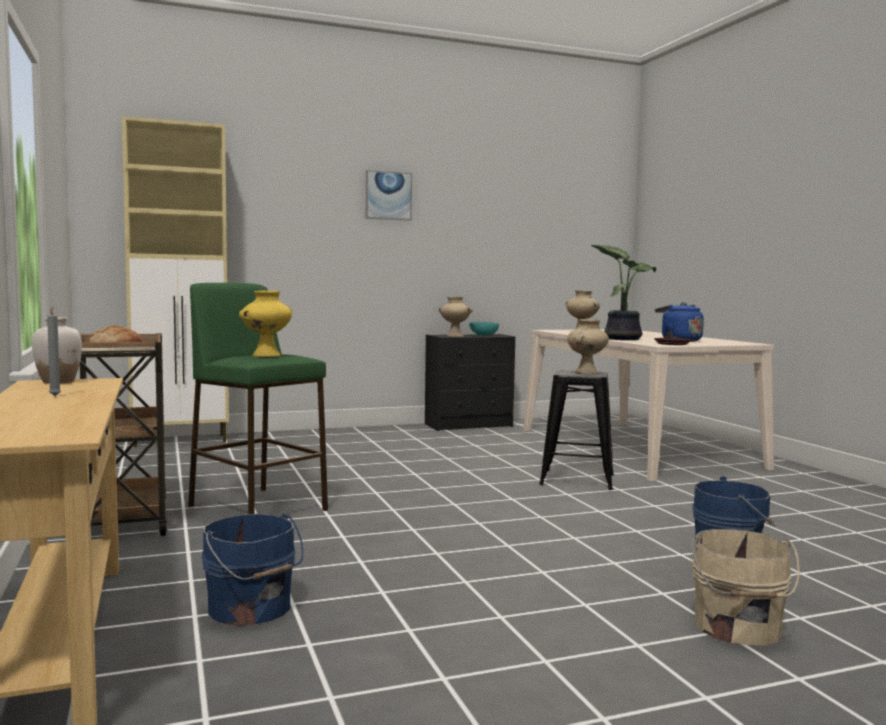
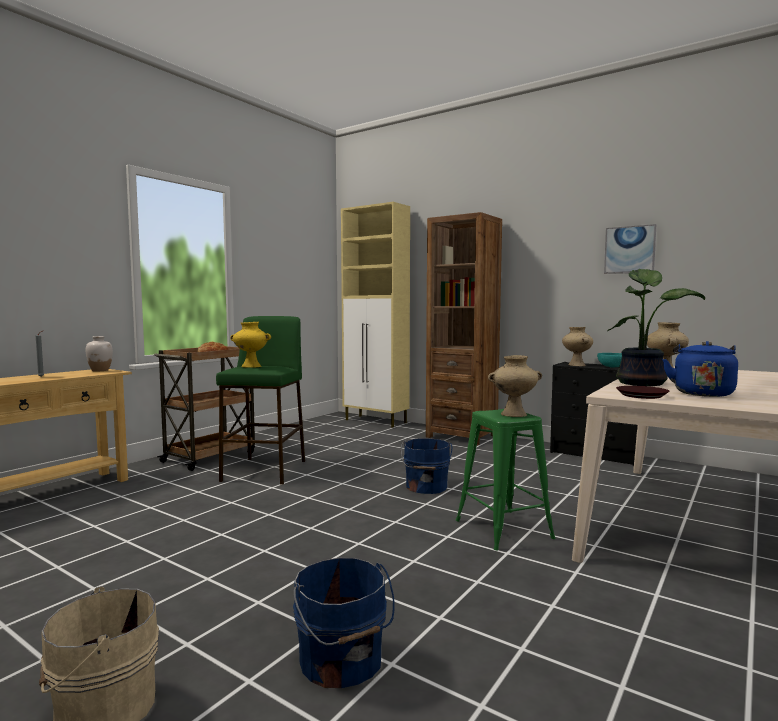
camera: 55 degrees right, 0 degrees up
(251, 609) = (79, 520): blue bucket -> blue bucket (426, 487)
(326, 434) = (462, 436): none -> brown bookcase
(388, 195) = (533, 236): picture -> picture (629, 249)
(577, 480) = (503, 529): black stool -> green stool

